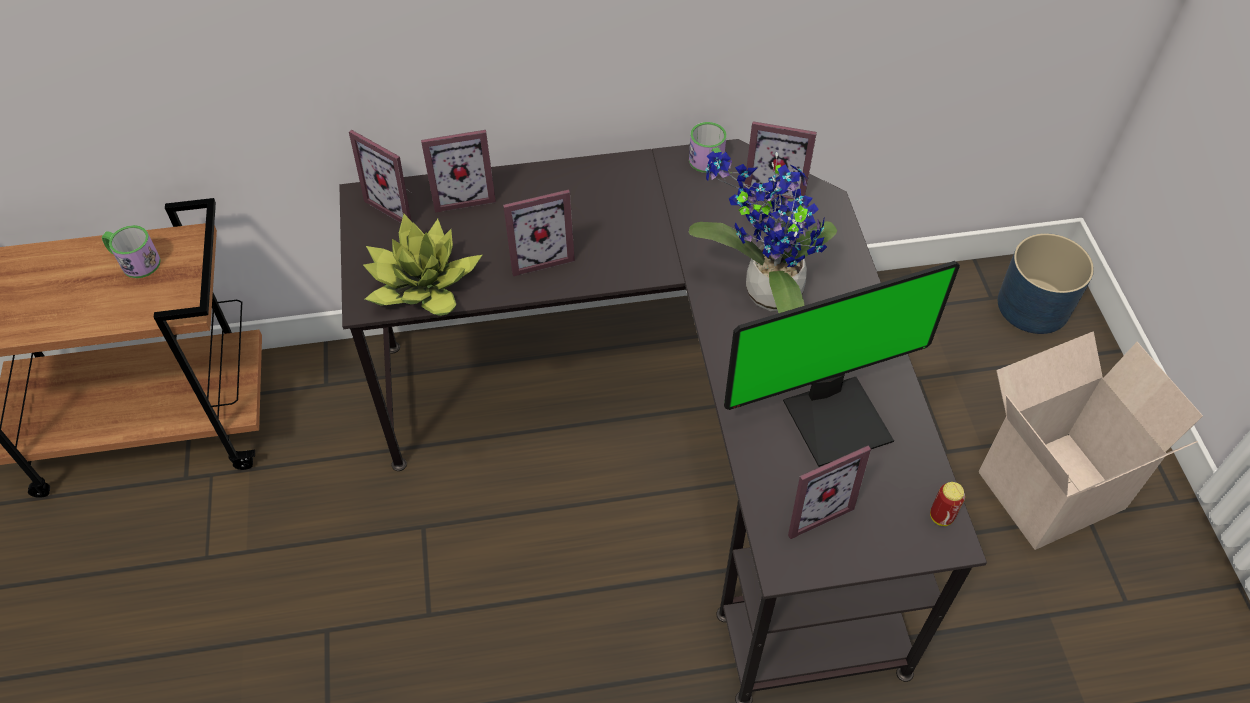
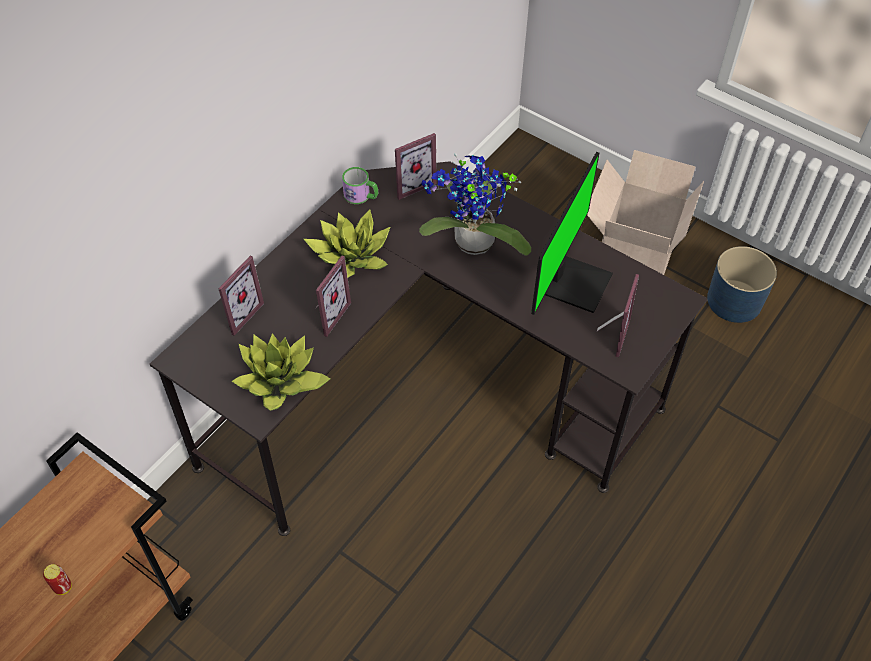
camera: 45 degrees left, 0 degrees up
(135, 261) = (59, 515): mug -> none
(398, 204) = (204, 347): picture frame -> none
(625, 217) = (350, 258): none -> potted plant
(941, 516) = (668, 292): can -> can (63, 587)
(1033, 305) = (533, 172): blue planter -> blue planter (734, 300)

